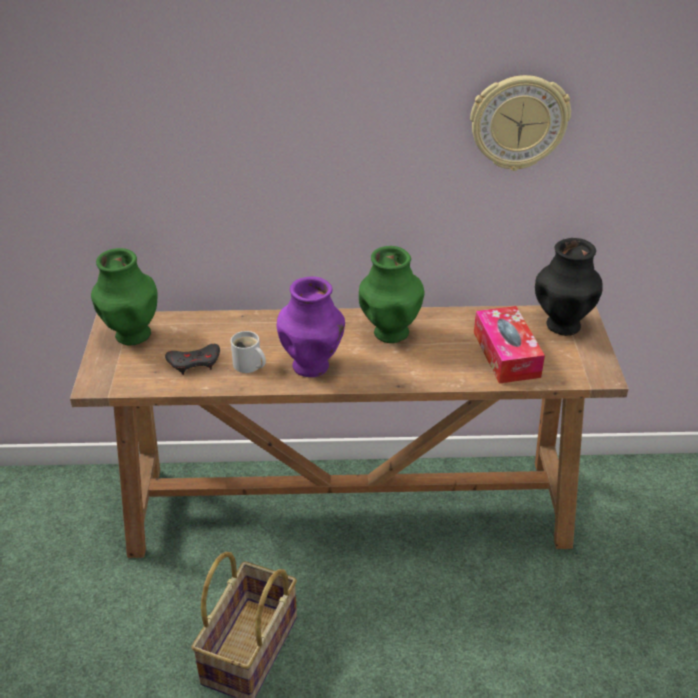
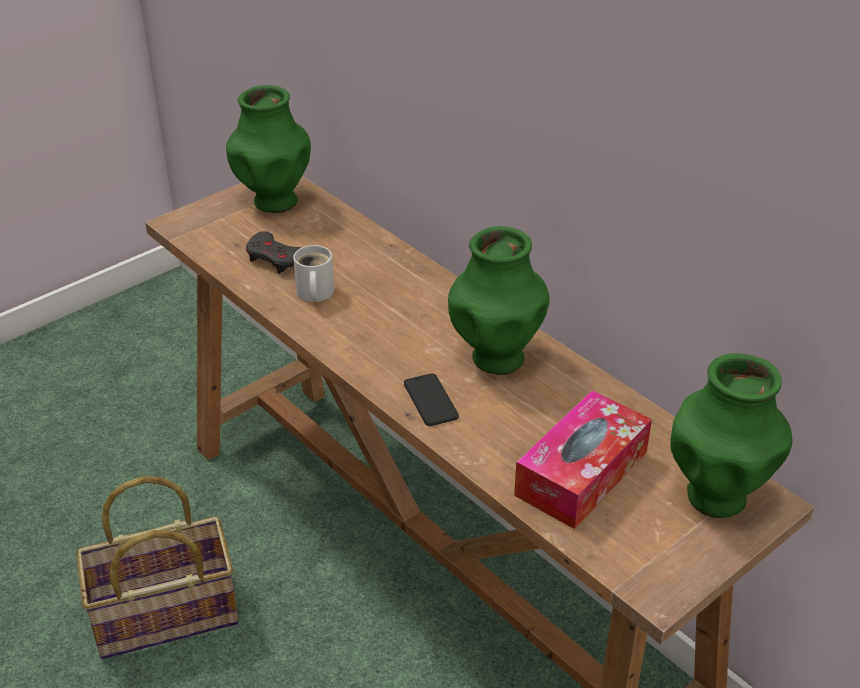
camera: 50 degrees right, 0 degrees up
(312, 366) = (365, 334): purple vase -> none
(397, 372) = (430, 400): none -> phone
(518, 122) = (739, 126): wall clock -> none
(562, 325) = (717, 495): black vase -> green vase

